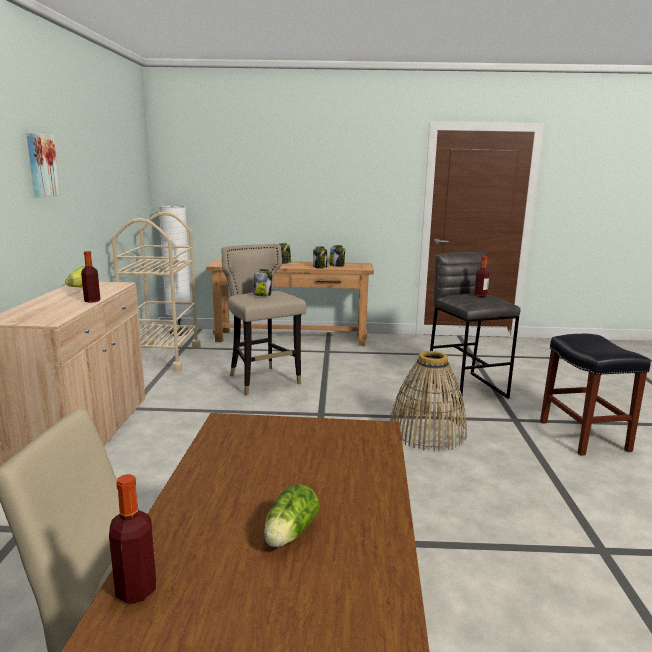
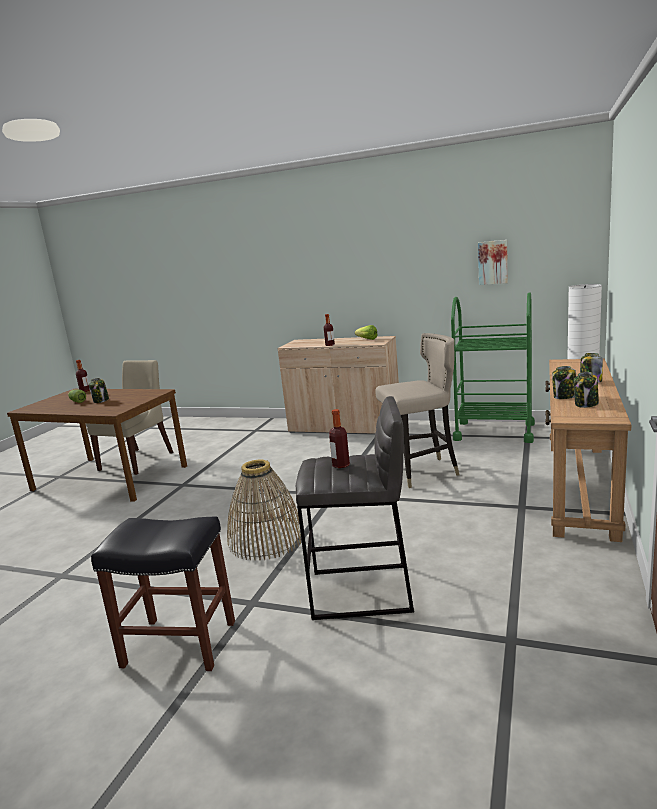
camera: 110 degrees right, 0 degrees up
(41, 165) = (374, 256): picture -> picture (493, 262)
(162, 357) = (494, 432): beige cart -> green cart
(262, 295) = (411, 385): jar -> jar (101, 400)

